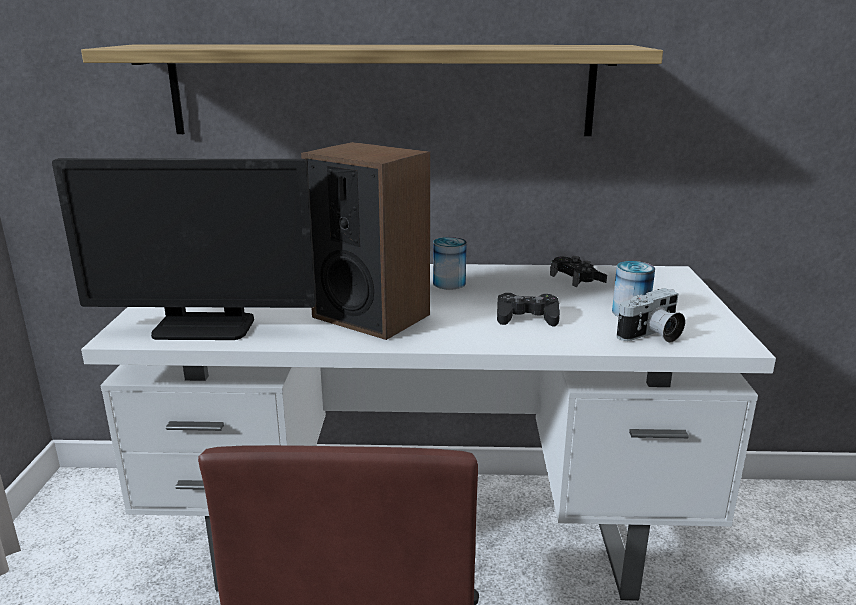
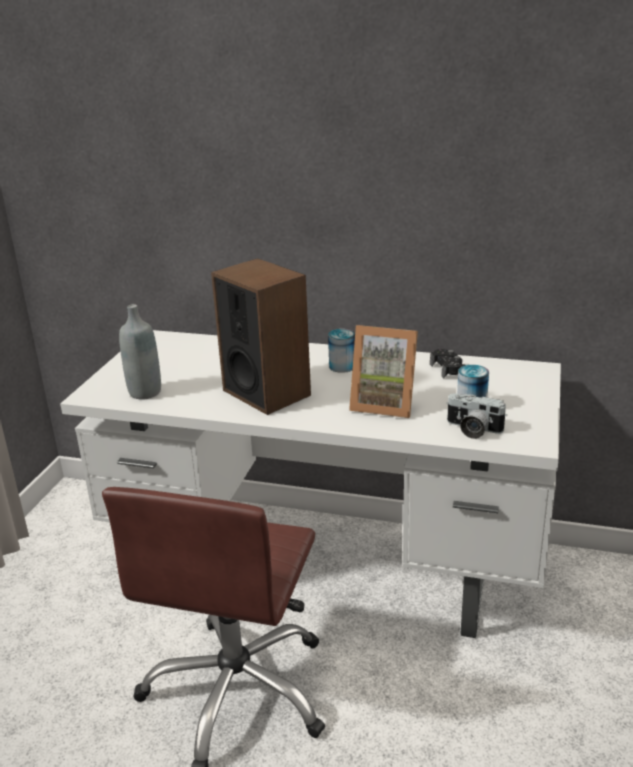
camera: 15 degrees right, 5 degrees up
(204, 327) = (145, 392): monitor -> grey bottle
(381, 90) = (298, 204): shelf -> none
(527, 317) = (384, 404): black game controller -> picture frame
(652, 335) = (472, 429): camera -> camera turned 45 degrees clockwise

